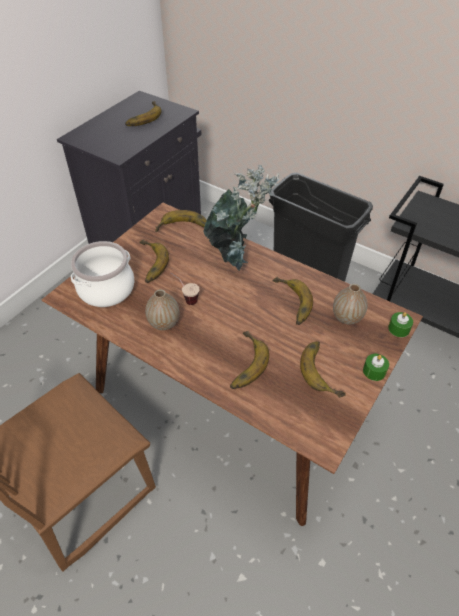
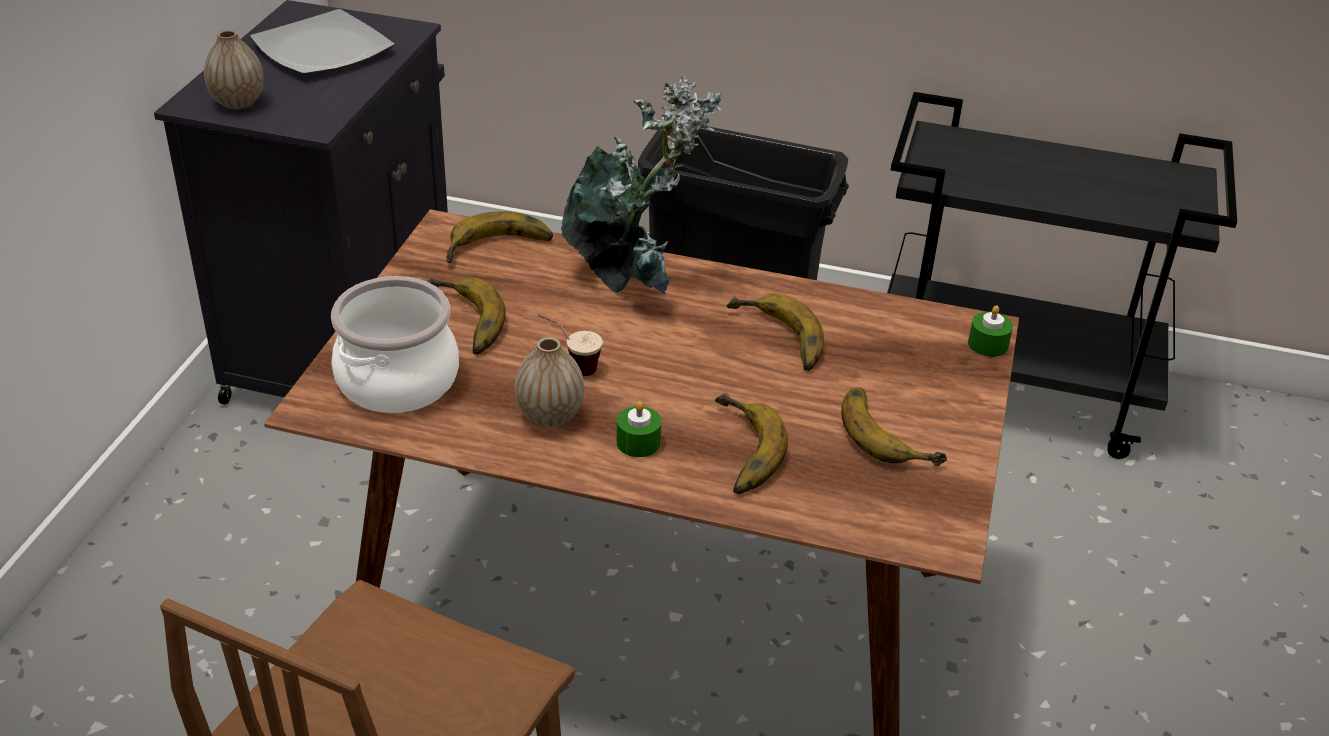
camera: 20 degrees left, 10 degrees down
(142, 117) = (324, 49): banana -> plate
(347, 317) = (890, 343): vase -> vase (238, 102)
(374, 371) = (976, 416): green candle -> green candle (638, 442)

